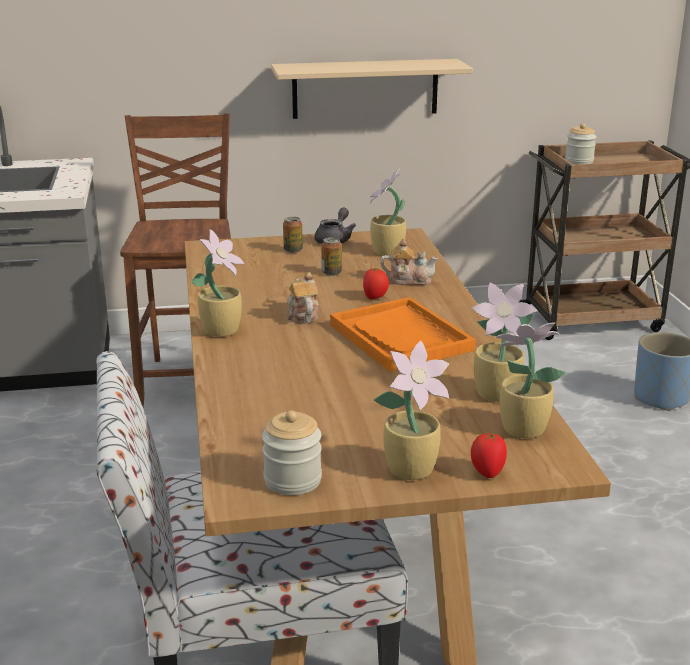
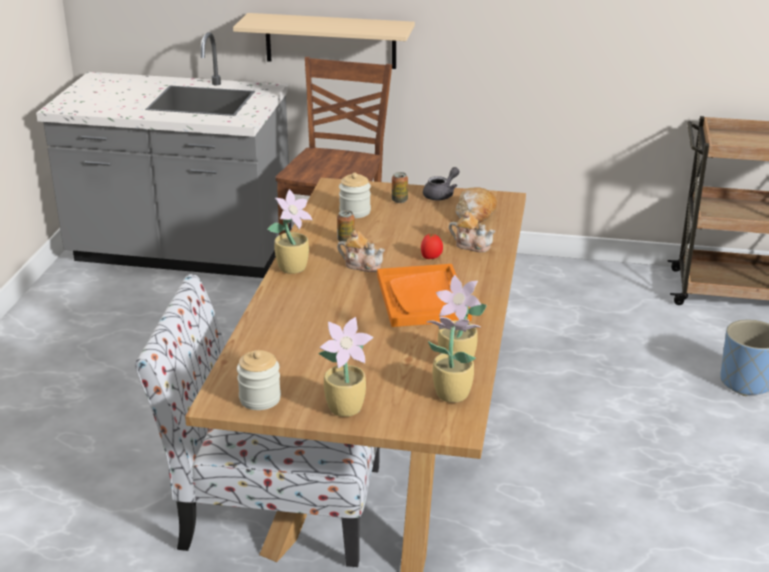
camera: 20 degrees right, 5 degrees up
(302, 315) = (362, 265): teapot -> teapot turned 105 degrees clockwise
(331, 273) = (414, 228): can -> can (346, 240)
(365, 88) = (531, 47): beige shelf -> beige shelf (330, 41)
(387, 252) = (475, 215): potted plant -> bread
(487, 472) = (397, 422): tomato -> none
(579, 161) = (732, 138): jar -> jar (355, 212)

